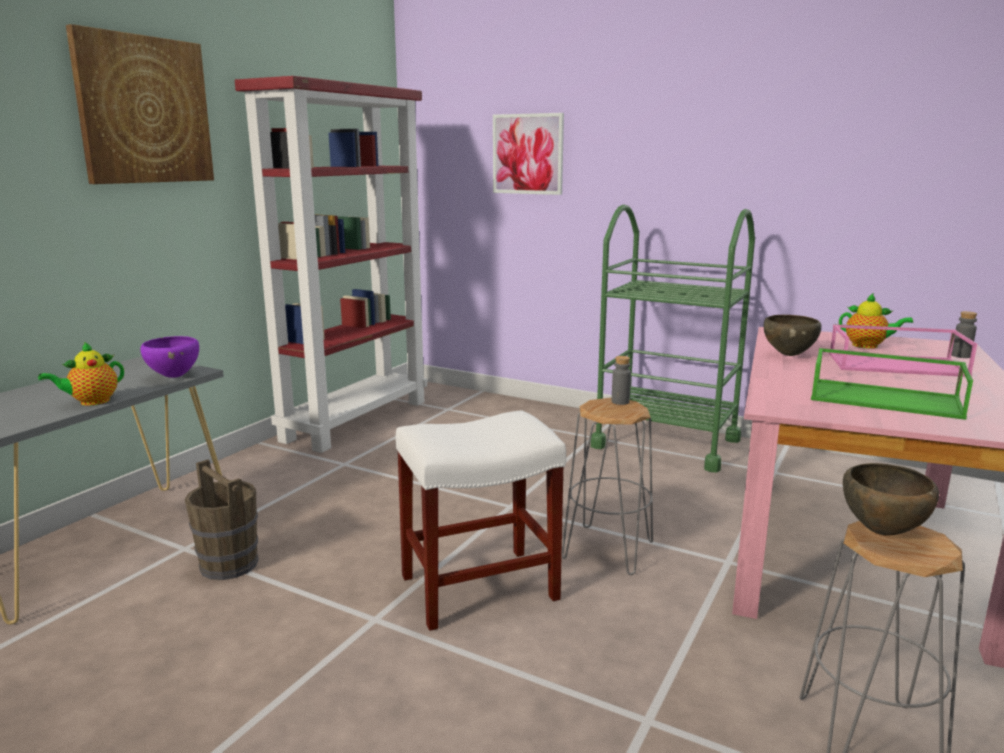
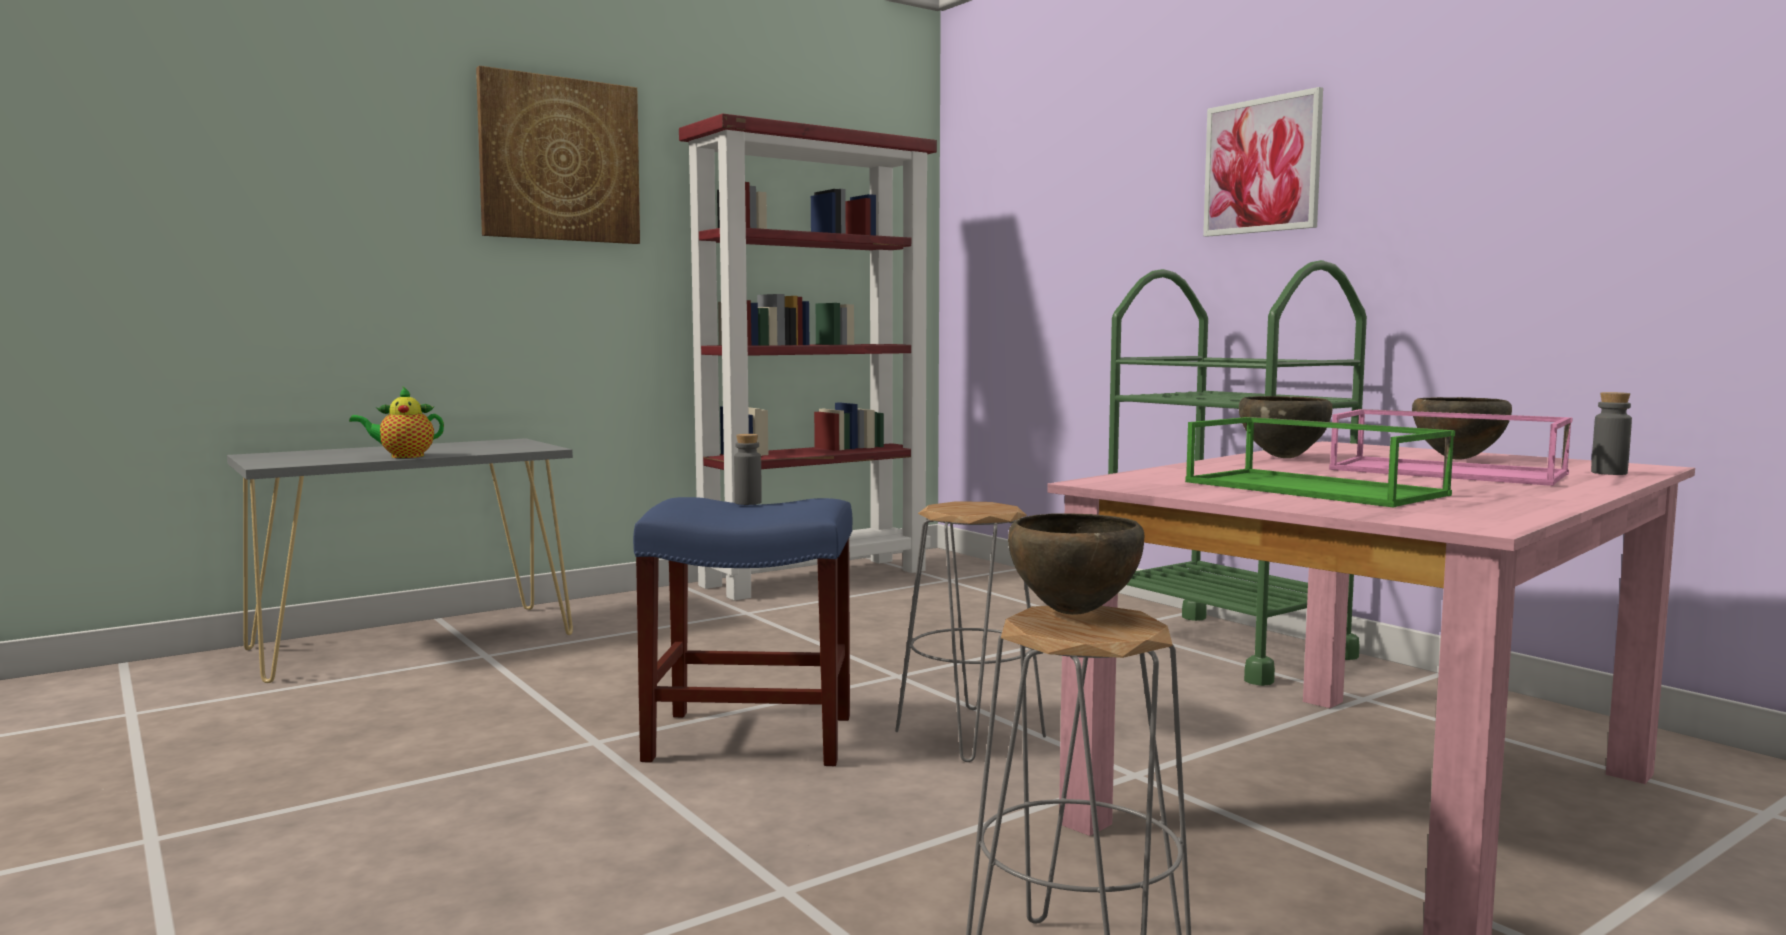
camera: 25 degrees right, 10 degrees down
(174, 376) = (514, 449): purple bowl -> none
(229, 564) = (510, 674): brown bucket -> none
(481, 587) = (754, 738): white stool -> blue stool
(528, 154) = (1078, 218): picture -> picture (1262, 166)
(620, 402) = (992, 504): grey bottle -> grey bottle (748, 503)
(868, 346) = (1457, 459): teapot -> brown bowl

